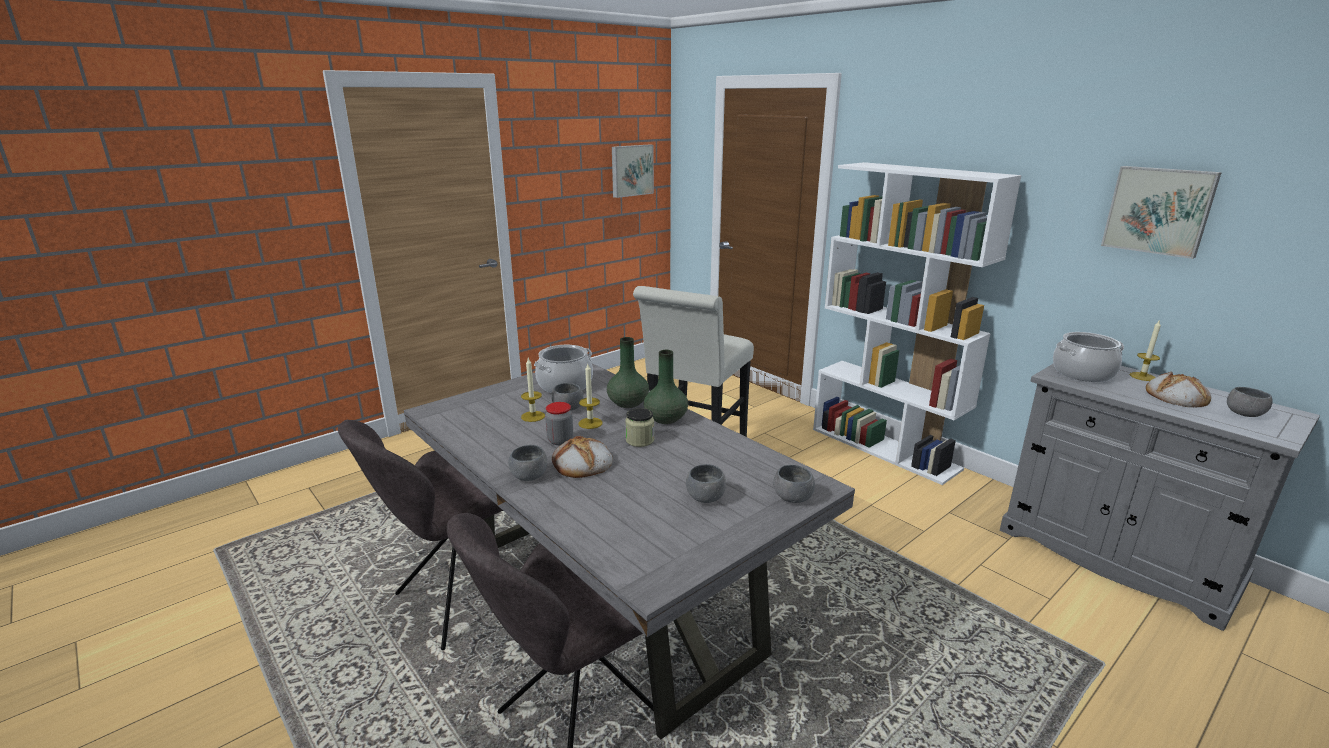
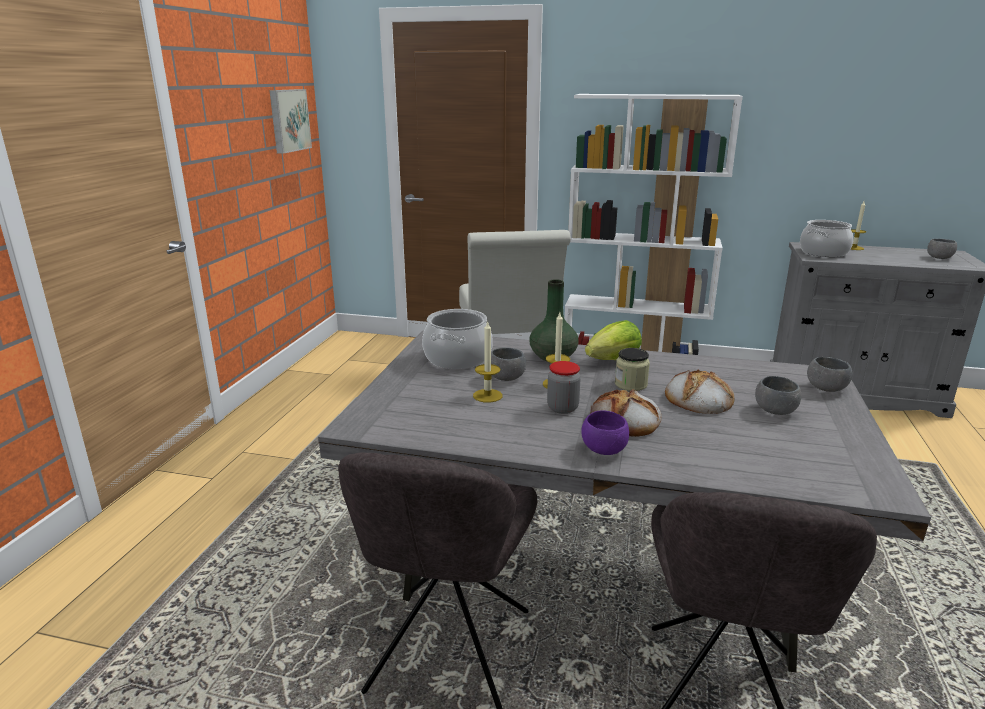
camera: 35 degrees left, 0 degrees up
(529, 476) = (603, 450): grey bowl -> purple bowl
(666, 419) = (613, 360): green vase -> lettuce
(1159, 210) = (848, 115): picture -> none
(1176, 396) = (892, 255): bread -> bread (698, 399)

